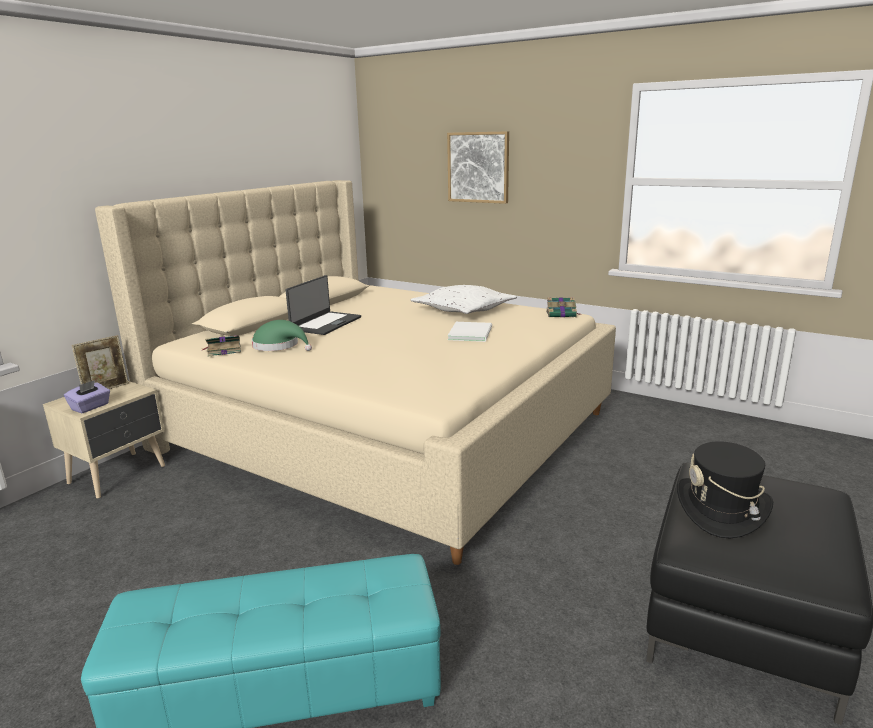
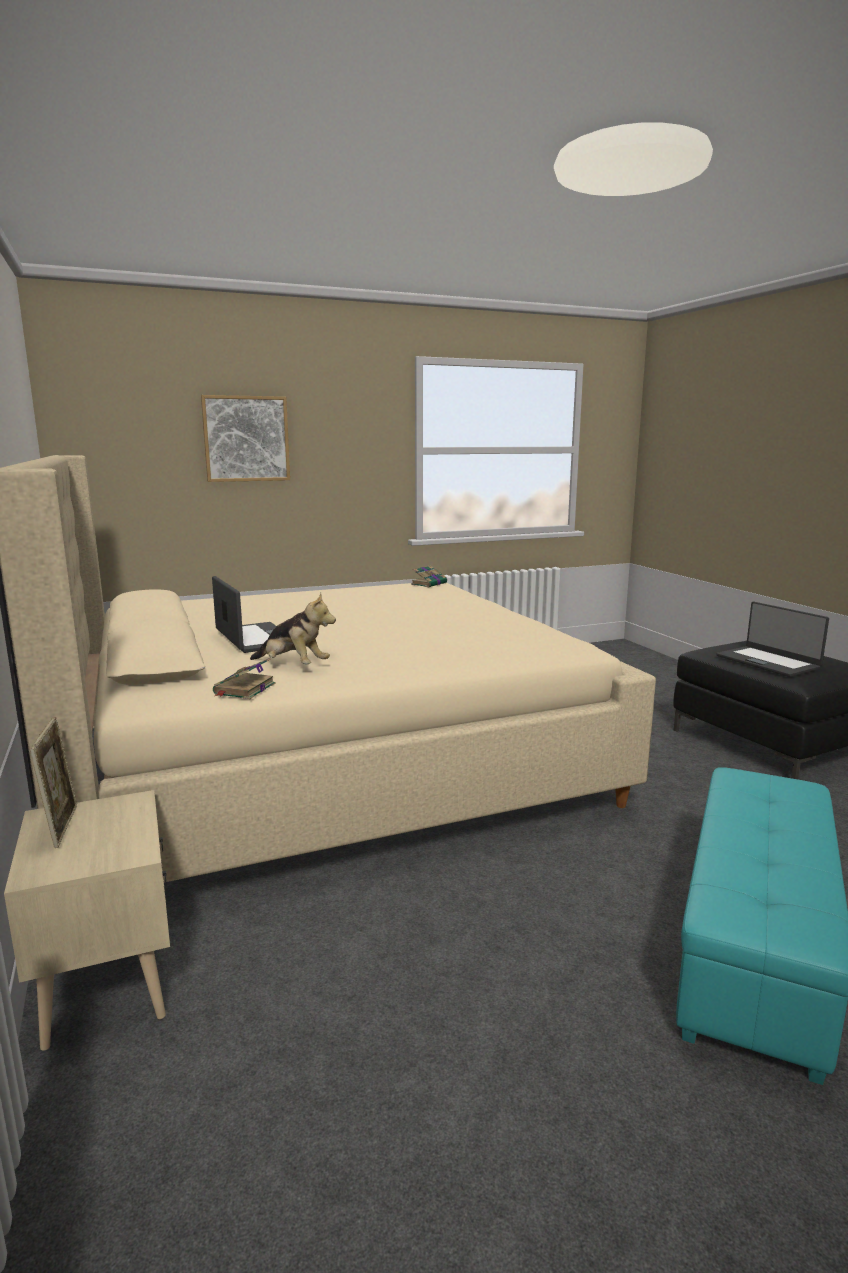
camera: 55 degrees left, 5 degrees down
(90, 407) = (126, 848): purple tissue box -> none
(279, 346) = (293, 666): green hat -> plush toy
(463, 310) = (342, 598): white pillow -> none
(472, 333) = (421, 609): white book -> none
(721, 510) = (768, 662): black hat -> laptop

